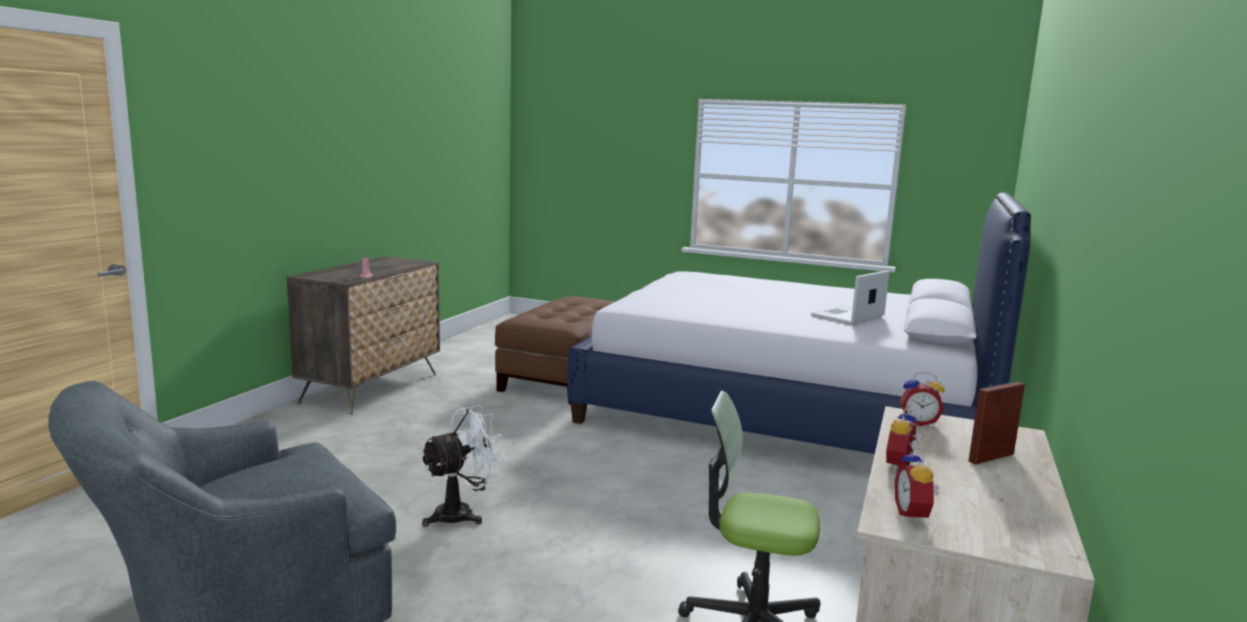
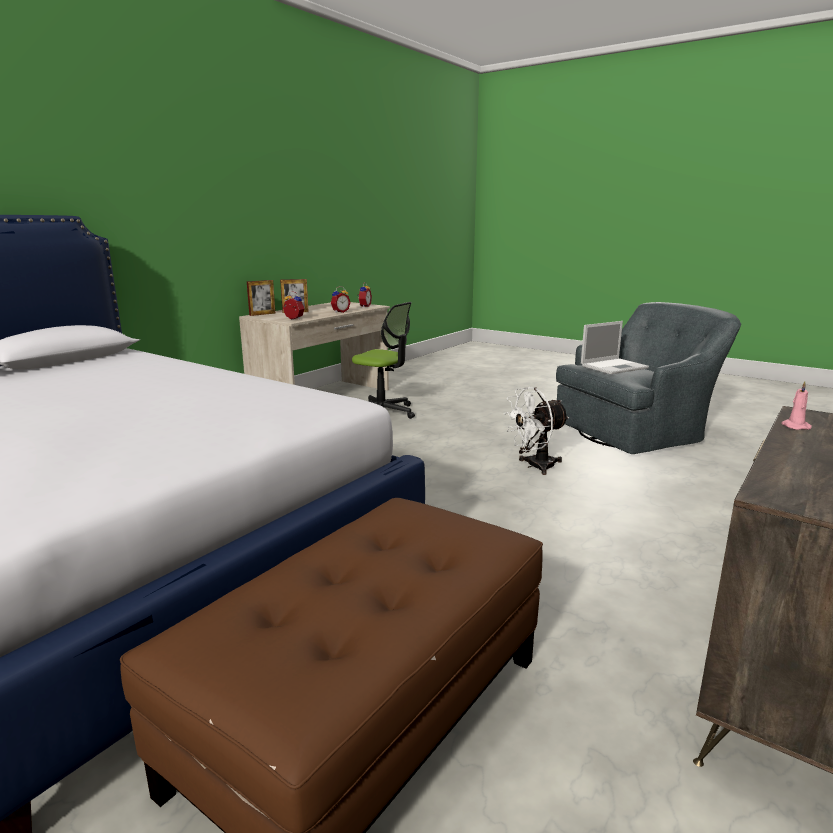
camera: 165 degrees left, 5 degrees up
(847, 317) = (88, 376): laptop -> laptop (614, 366)
(1026, 441) = (262, 314): none -> picture frame

